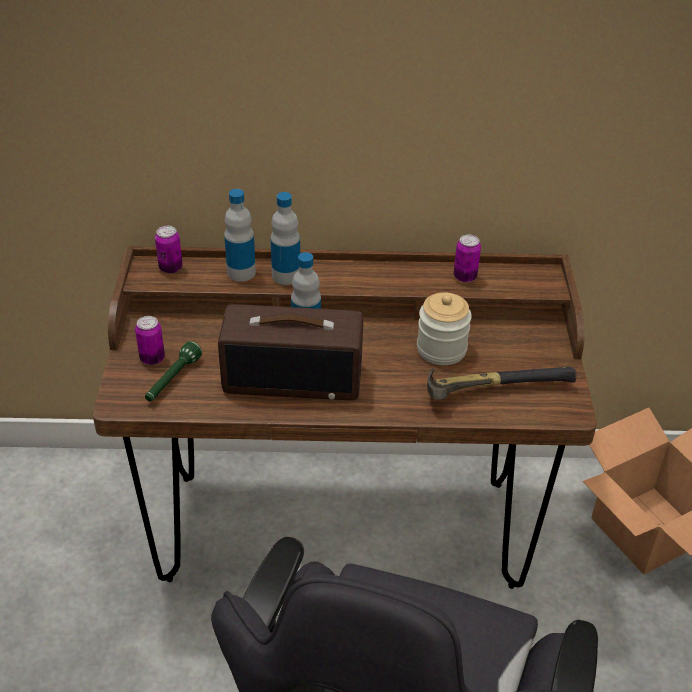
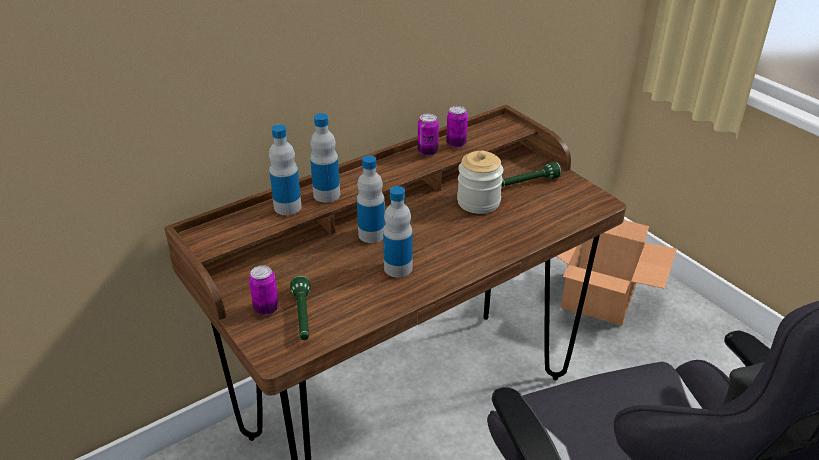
camera: 35 degrees left, 5 degrees down
(170, 268) = (222, 228): can -> can (427, 152)
(294, 377) = (398, 268): radio -> bottle
(491, 389) = (539, 212): hammer -> none
(516, 353) = (528, 183): none -> green flashlight

